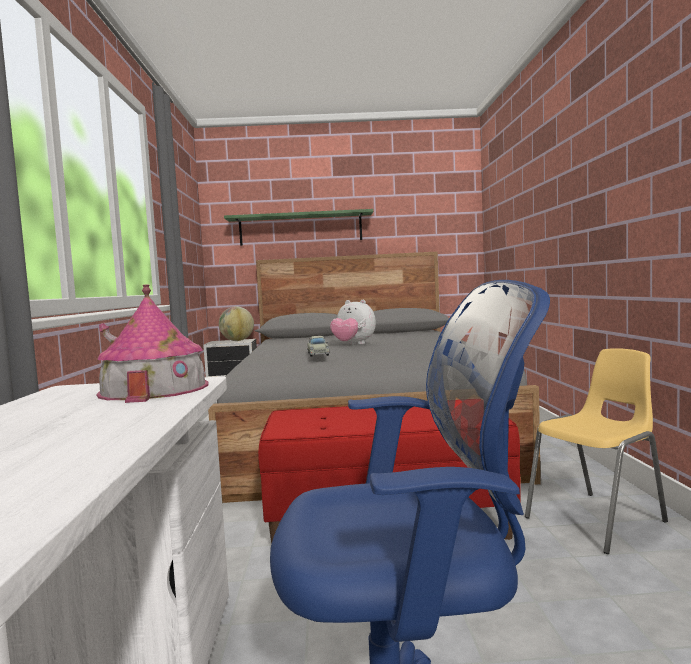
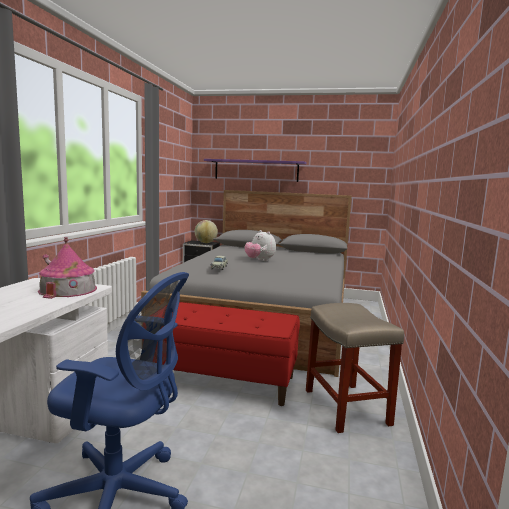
camera: 15 degrees right, 5 degrees up
(300, 229) = (256, 170): green shelf -> purple shelf
(597, 520) = (347, 407): yellow chair -> beige stool

